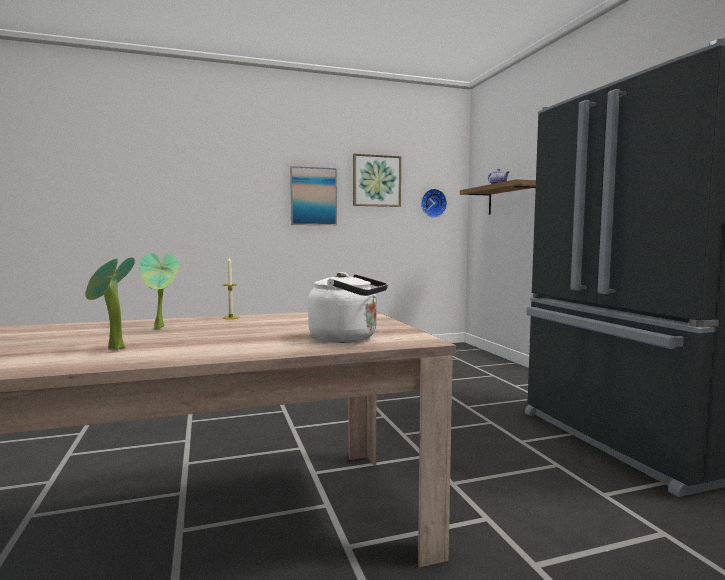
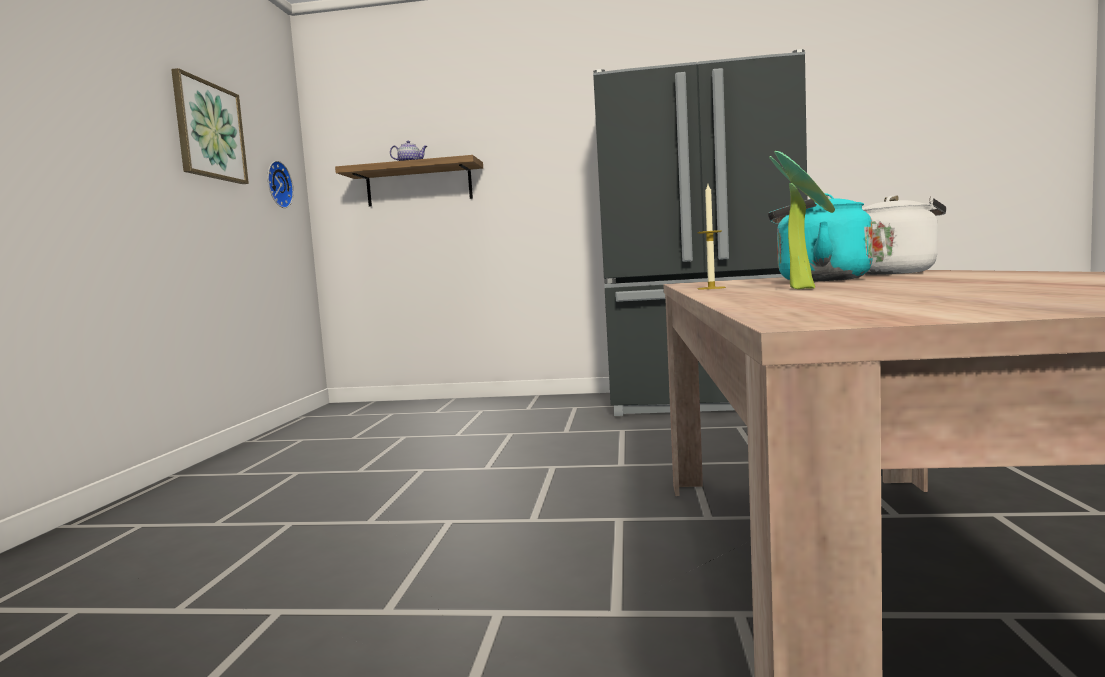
camera: 65 degrees left, 0 degrees up
(112, 349) = (1013, 279): potted plant -> none
(264, 328) = (816, 280): none -> turquoise kettle
(313, 196) = (119, 140): picture -> none

